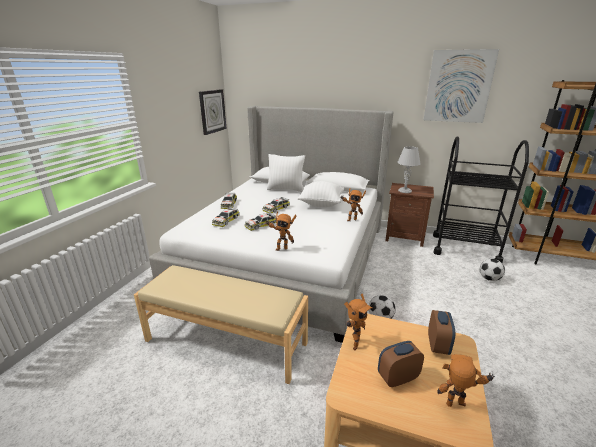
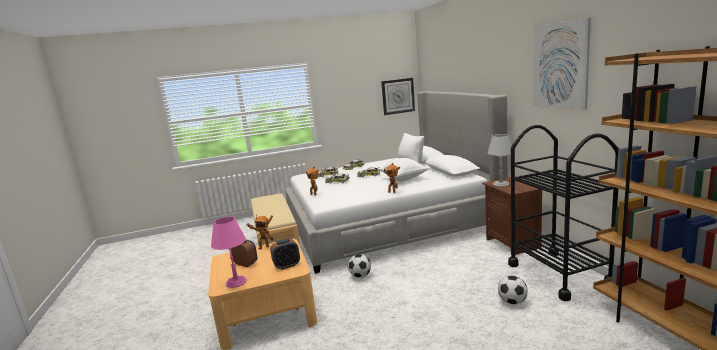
camera: 55 degrees right, 10 degrees down
(457, 407) = (236, 282): toy robot -> pink table lamp

